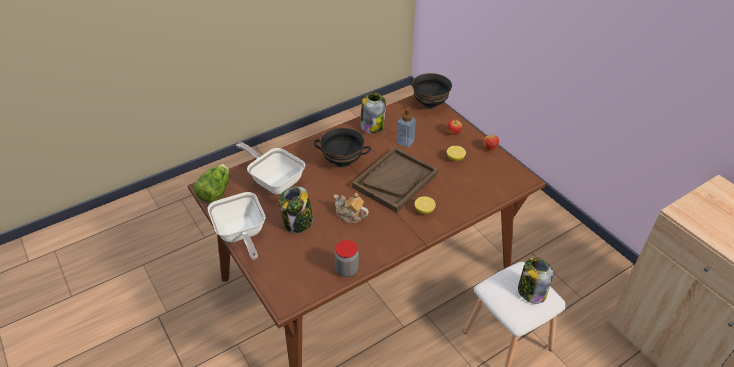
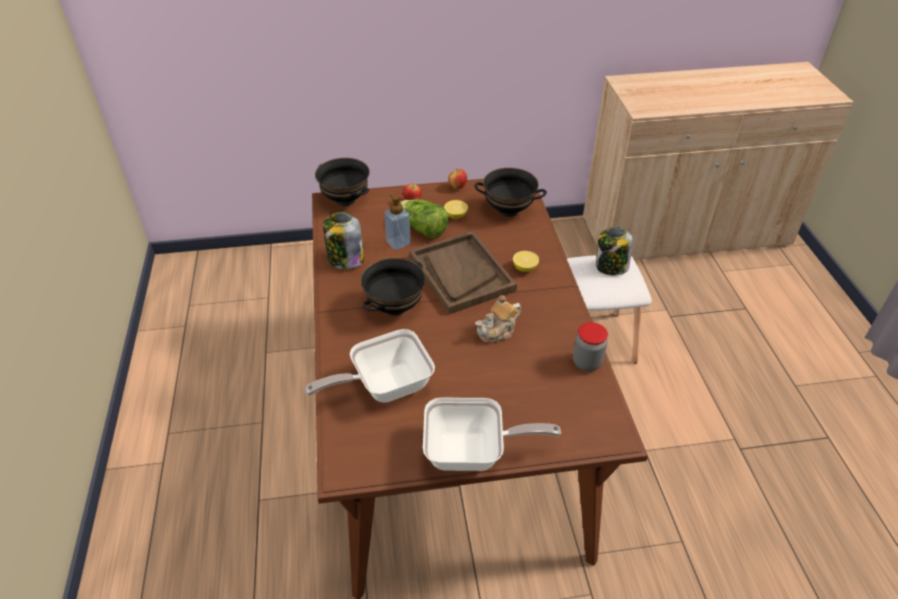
camera: 65 degrees left, 0 degrees up
(215, 191) = (361, 463): lettuce -> lettuce (423, 229)
(298, 222) = (483, 384): jar -> none
(485, 183) = (509, 210): none -> black bowl

